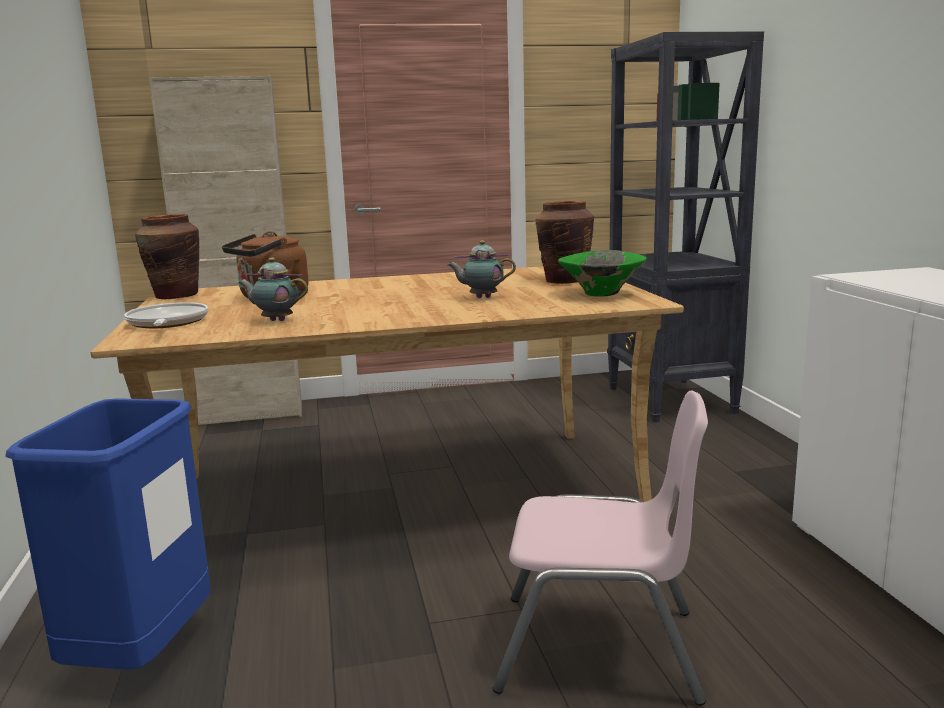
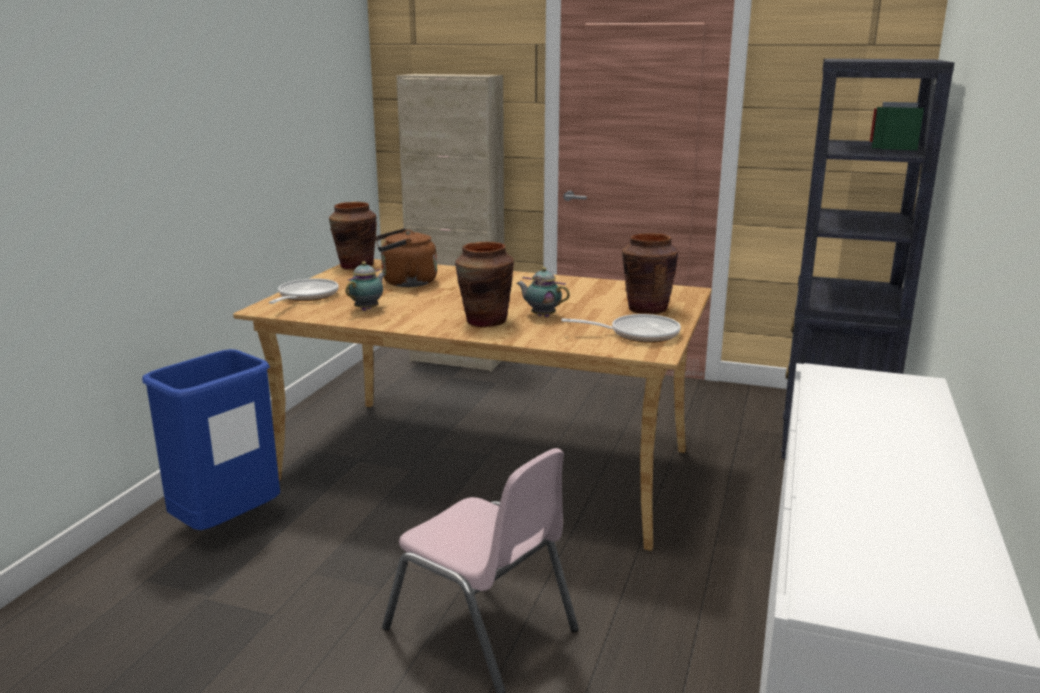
camera: 30 degrees right, 5 degrees up
(275, 320) = (368, 309): teapot -> teapot turned 75 degrees clockwise
(435, 309) = (485, 321): none -> brown vase
(600, 294) = (638, 334): green bowl -> frying pan

